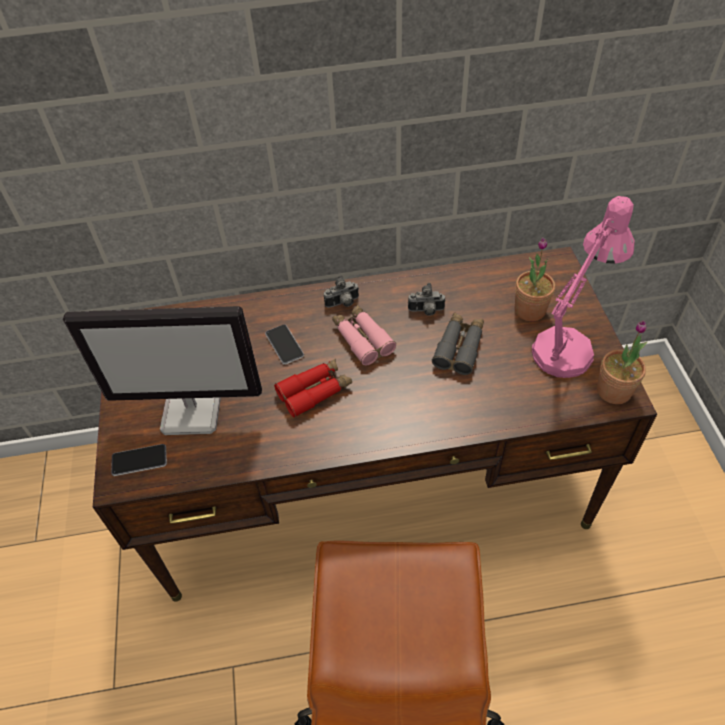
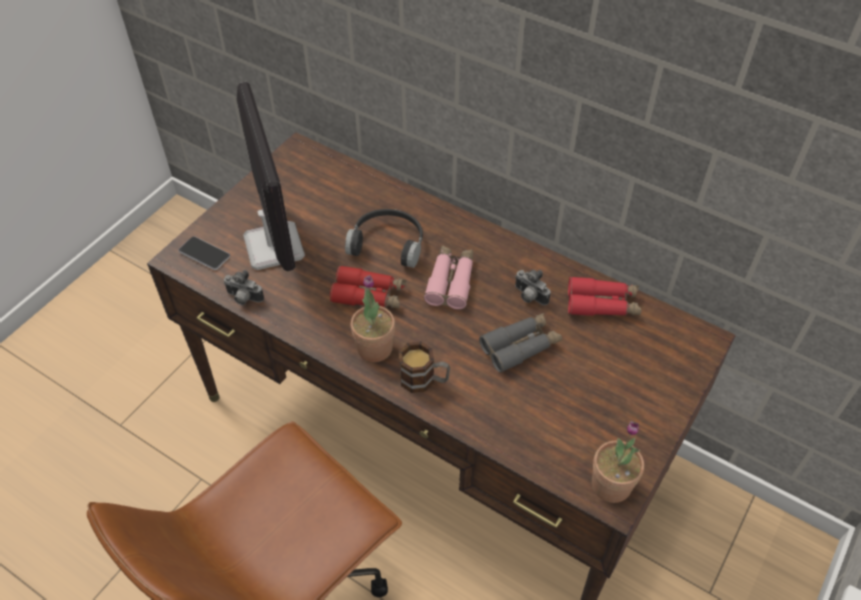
camera: 40 degrees right, 0 degrees up
(193, 411) = (273, 245): monitor -> monitor turned 150 degrees counterclockwise
(284, 345) = (388, 243): phone -> black headphones
(343, 303) = (469, 242): camera -> camera (243, 299)
(425, 419) = (424, 380): none -> mug
(476, 282) = (602, 304): none -> red binoculars
(530, 310) = (621, 361): potted plant -> potted plant (374, 348)
(568, 346) = (618, 417): pink table lamp -> none

